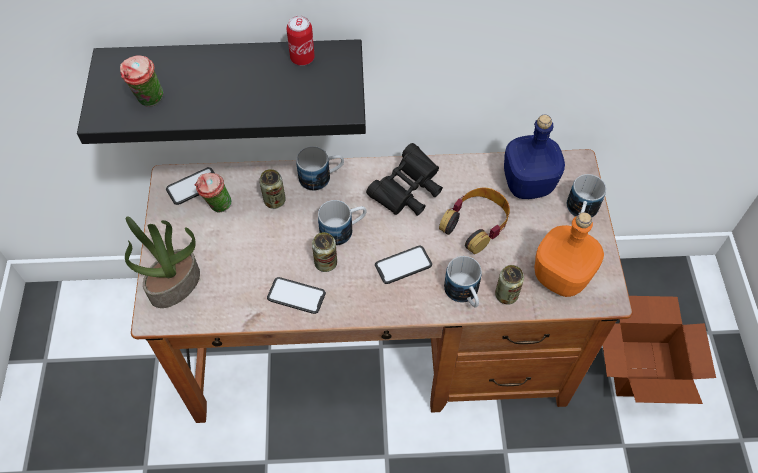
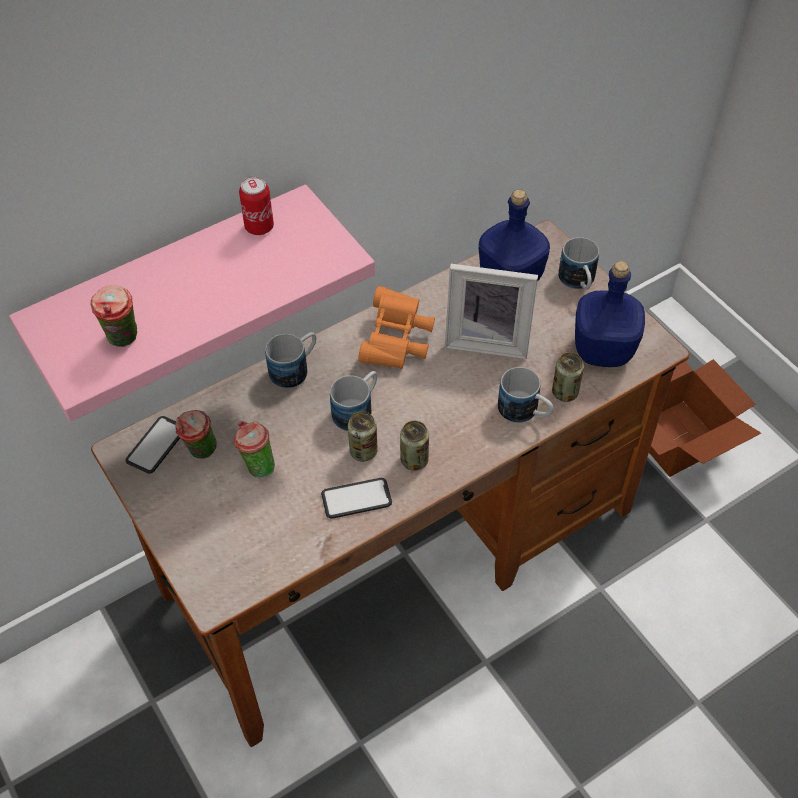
camera: 30 degrees left, 5 degrees down
(175, 284) = (212, 555): potted plant -> none
(235, 75) = (173, 285): black shelf -> pink shelf
(247, 236) = (257, 466): none -> cup
(274, 200) = (261, 416): can -> can (414, 460)
(403, 265) = (445, 414): phone -> none
(407, 192) = (397, 342): black binoculars -> orange binoculars
(476, 223) = (487, 340): headphones -> picture frame
(562, 277) = (604, 350): orange bottle -> blue bottle

